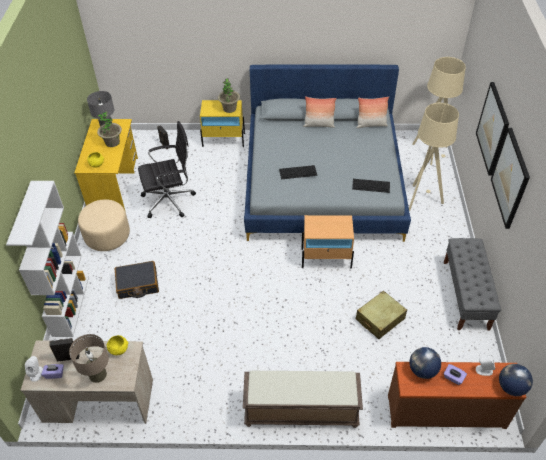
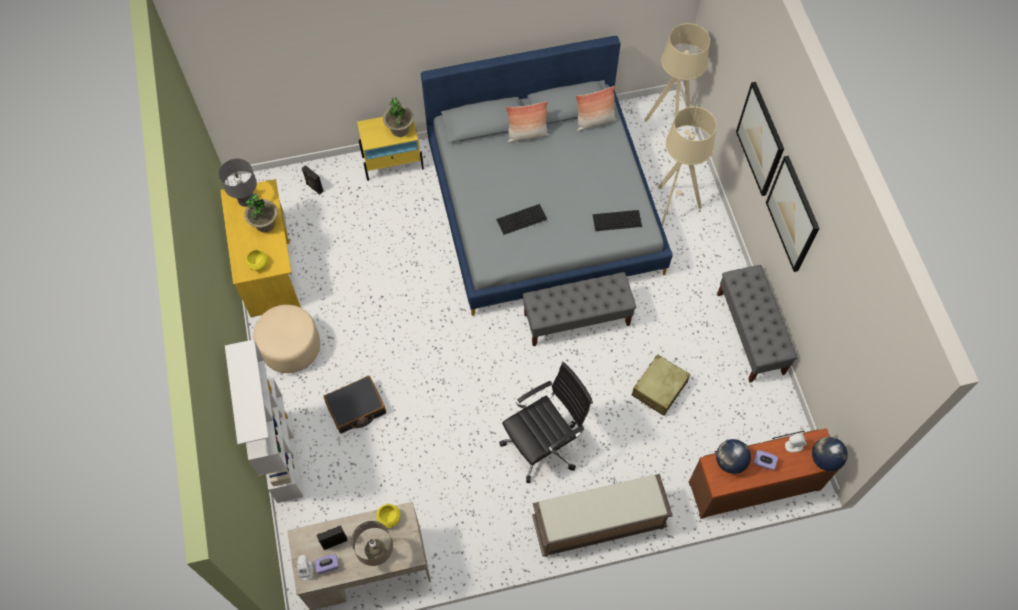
camera: 15 degrees left, 15 degrees up
(170, 200) = (353, 276): black office chair -> black office chair (544, 444)
(326, 258) = (577, 319): beige nightstand -> grey bench

